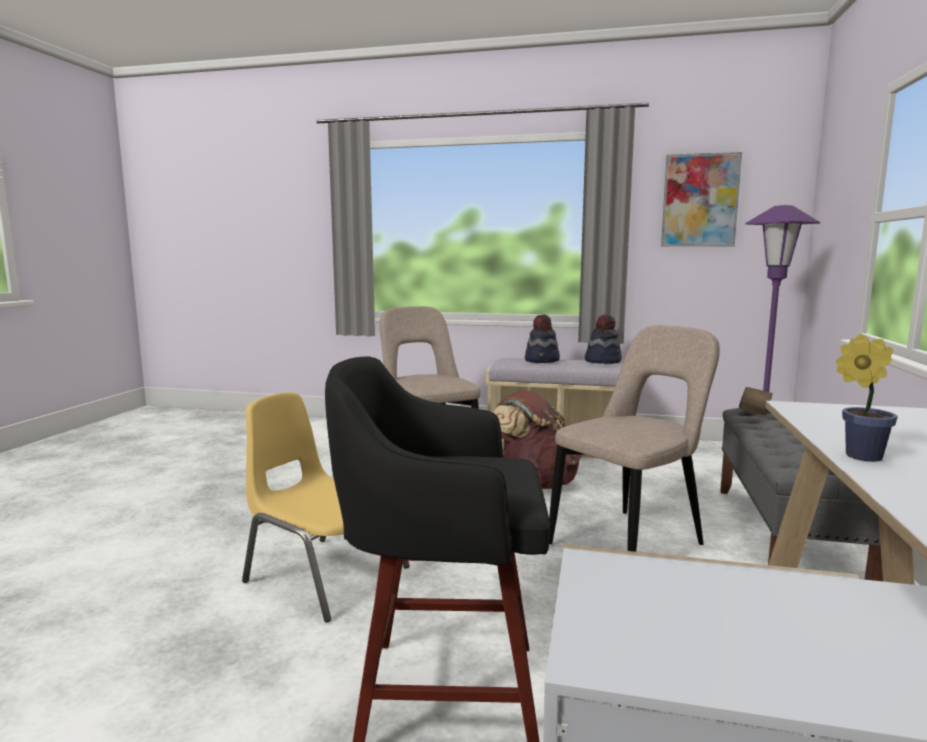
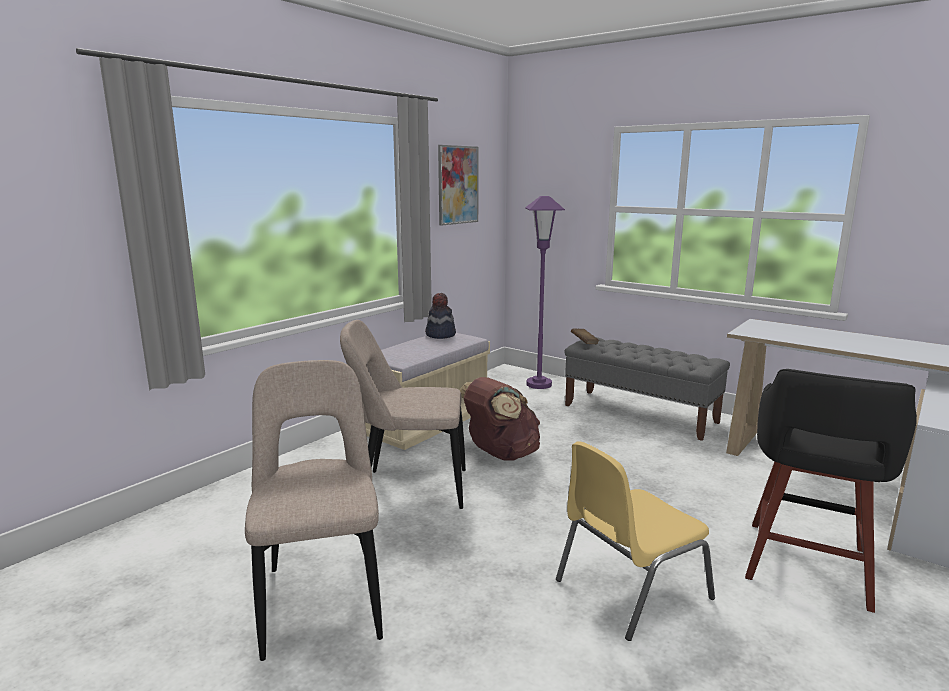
camera: 65 degrees left, 5 degrees up
(542, 361) = (411, 348): hat -> none
(631, 542) = (627, 454): beige chair -> beige chair (322, 598)
(858, 455) = (842, 347): potted plant -> none

